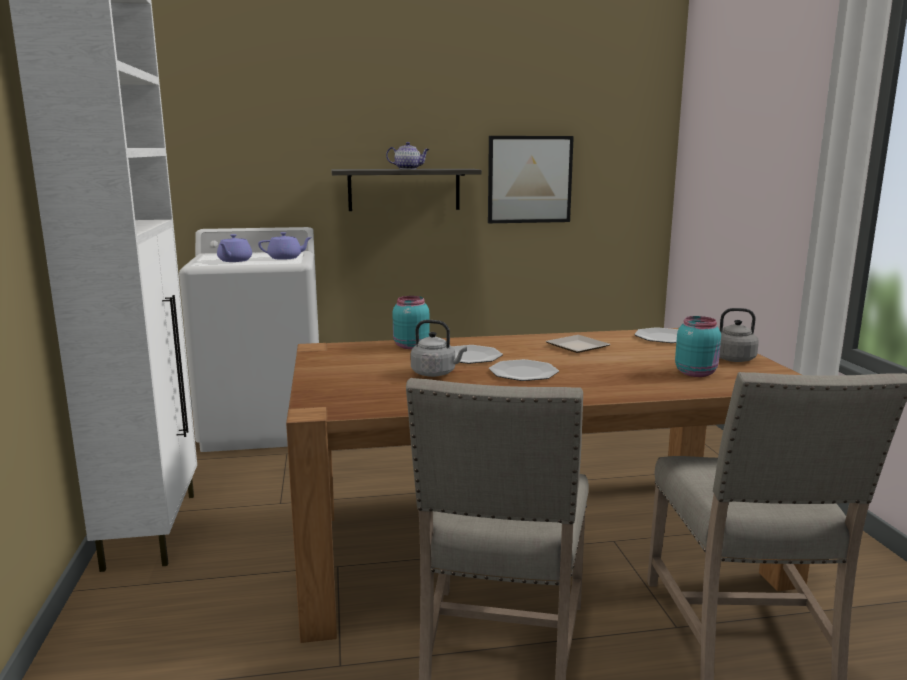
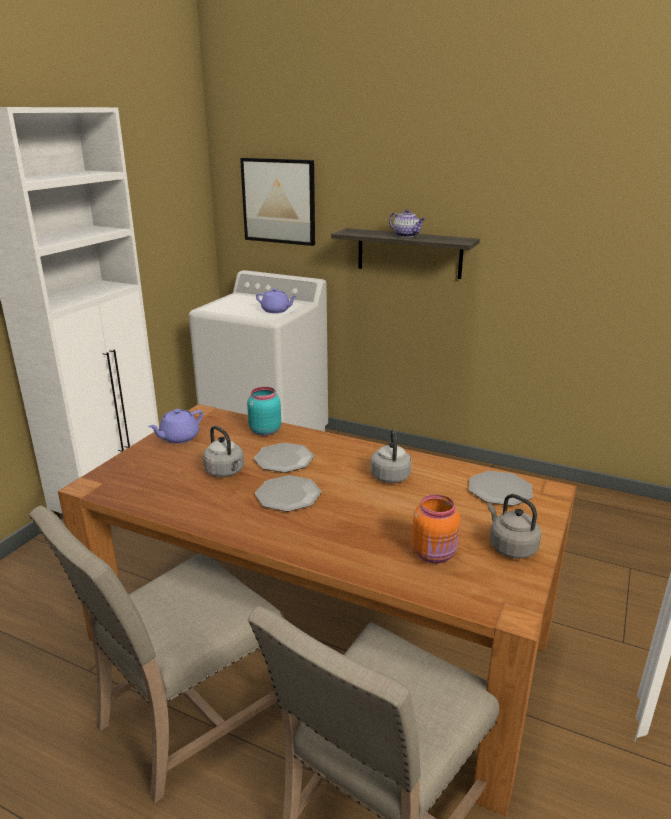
camera: 35 degrees right, 10 degrees up
(234, 261) = (236, 308): purple teapot -> purple teapot (178, 438)
(529, 179) = (540, 255): picture -> picture (279, 201)
(575, 347) = (390, 475): plate -> grey kettle
(696, 373) = (435, 554): turquoise jar -> orange jar

